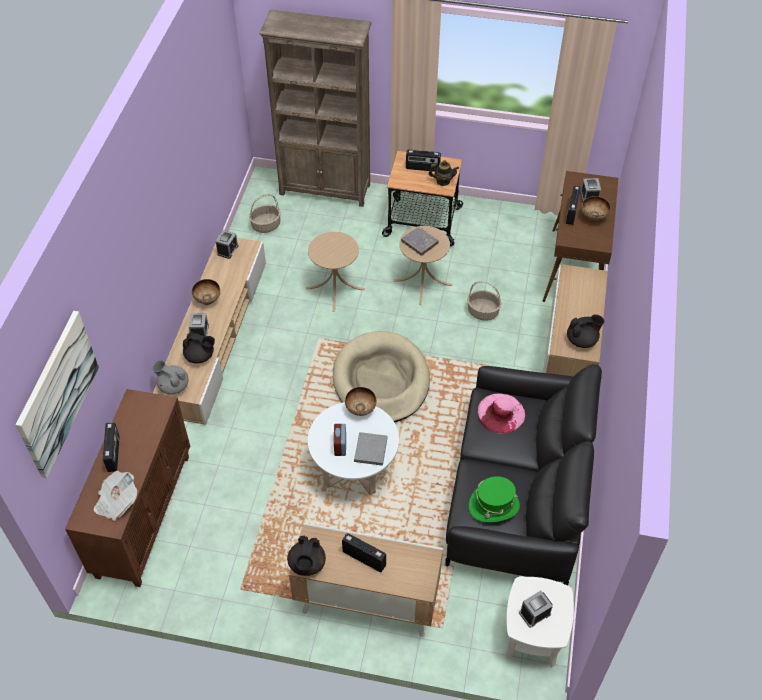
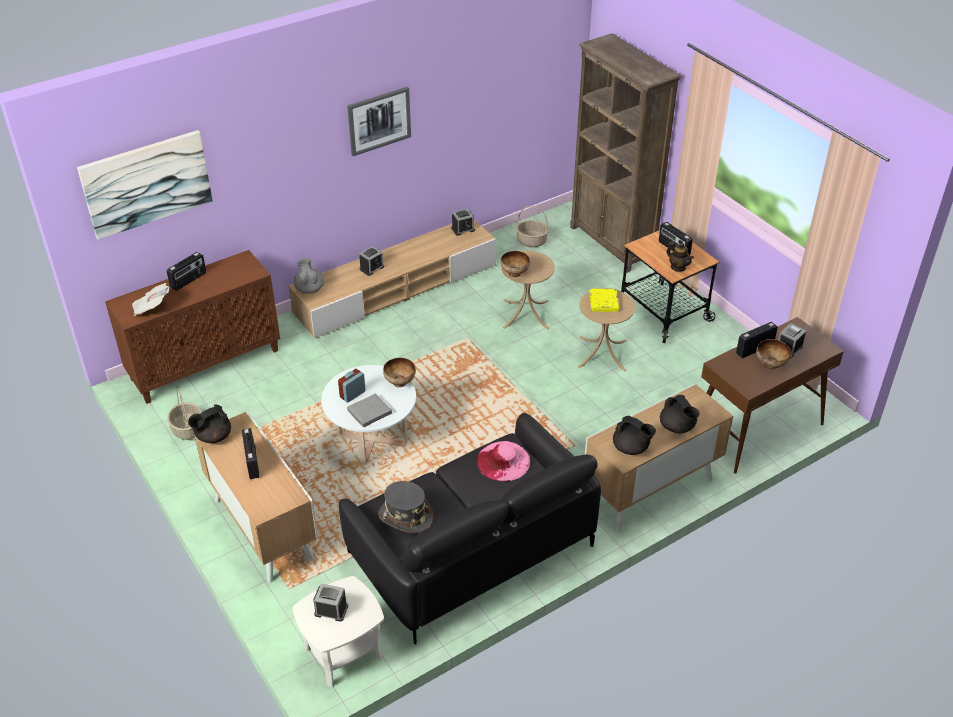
camera: 45 degrees right, 10 degrees down
(160, 198) = (379, 120): none -> picture
(200, 356) = (351, 282): black teapot -> black teapot (677, 427)
(208, 300) = (405, 252): bowl -> bowl (515, 273)
(381, 380) = (474, 397): beige dog bed -> none
(419, 242) = (603, 302): grey book -> yellow book
(482, 312) = (624, 406): basket -> basket (187, 429)
(493, 506) = (405, 516): green hat -> grey hat

